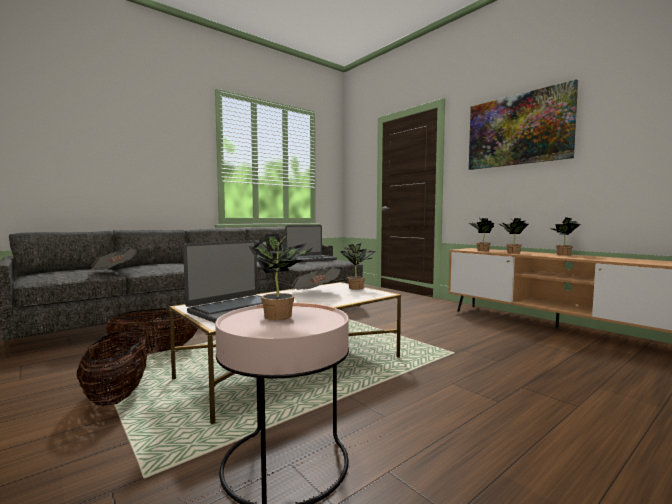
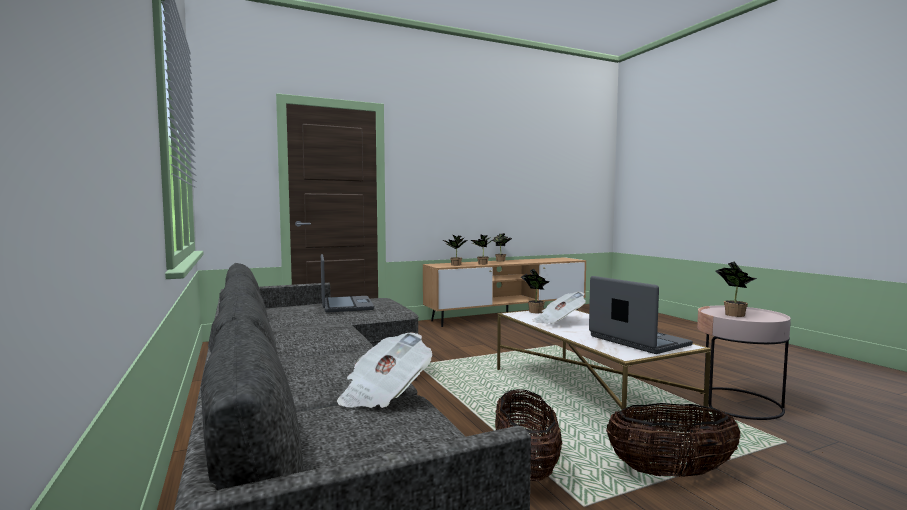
camera: 75 degrees left, 0 degrees up
(518, 130) = (458, 157): picture -> none

